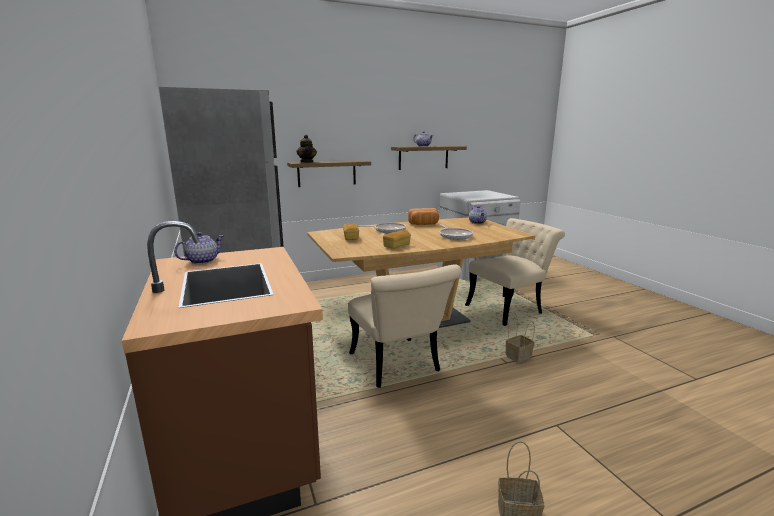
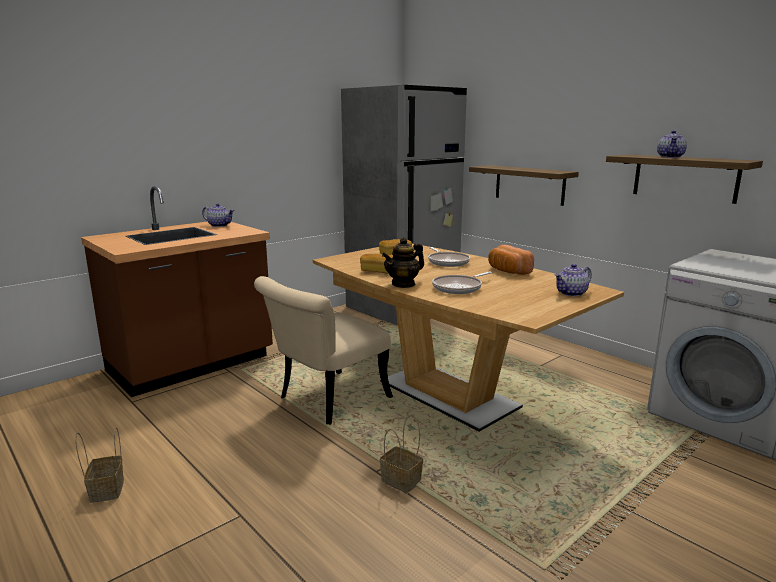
camera: 70 degrees right, 0 degrees up
(307, 162) = (496, 167): teapot -> teapot (403, 284)
(509, 308) = (574, 464): beige chair -> none

